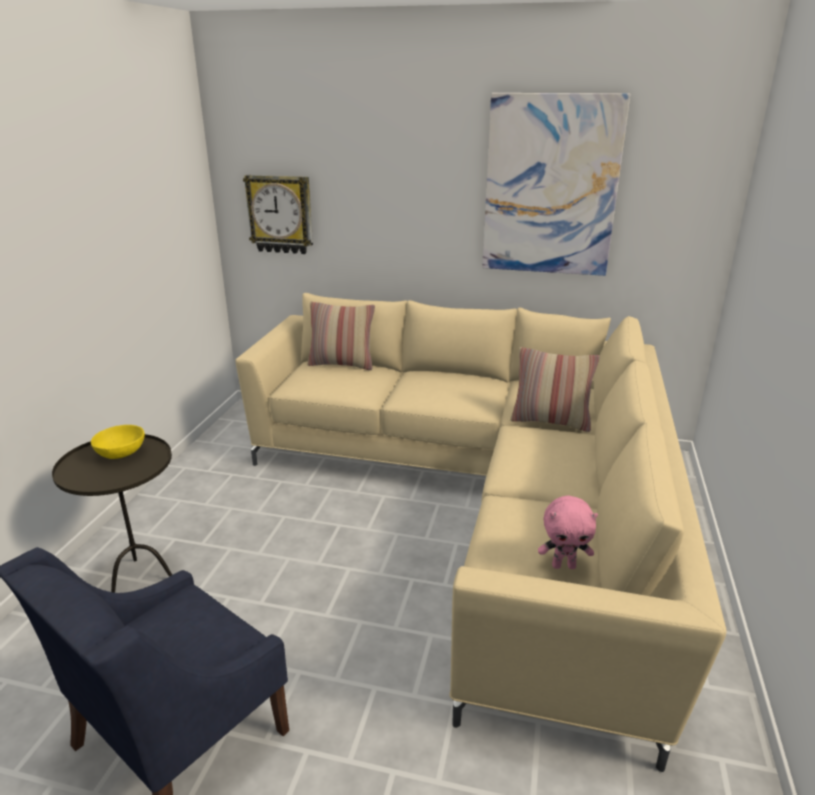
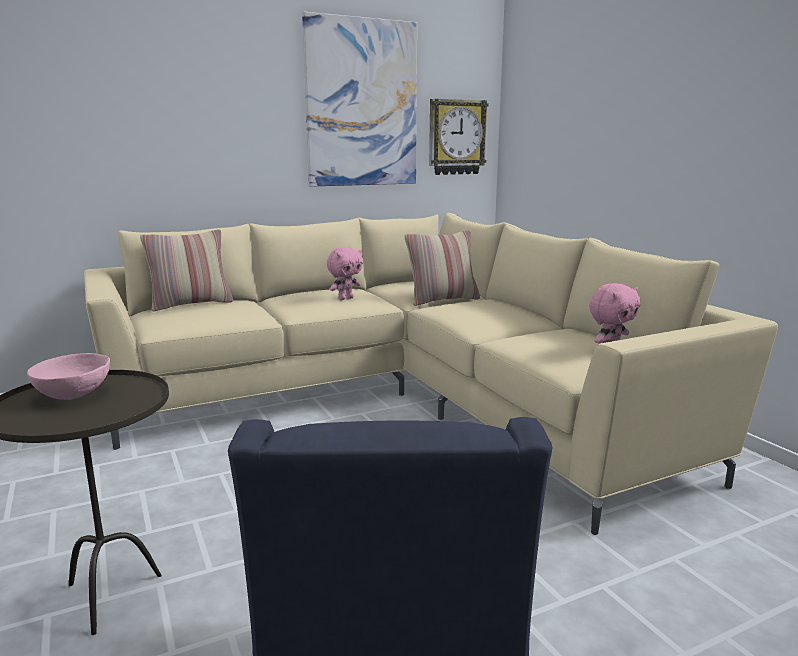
camera: 40 degrees left, 10 degrees down
(122, 454) = (74, 394): yellow bowl -> pink bowl
(280, 214) = (61, 142): wall clock -> wall clock (456, 137)
(459, 393) = (345, 298): none -> pink plush toy

